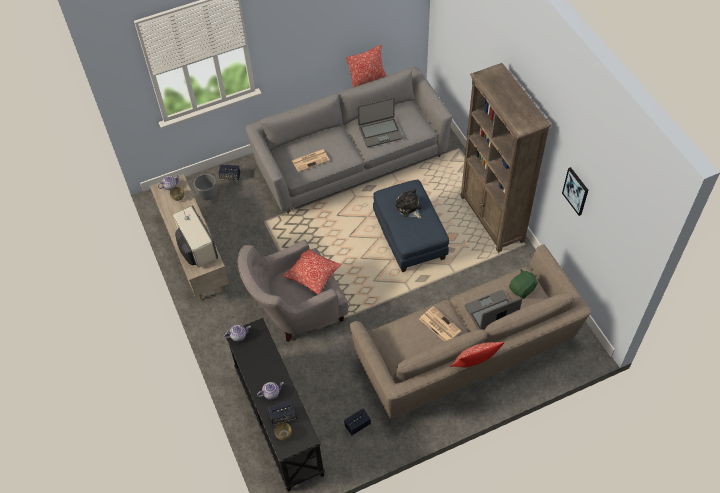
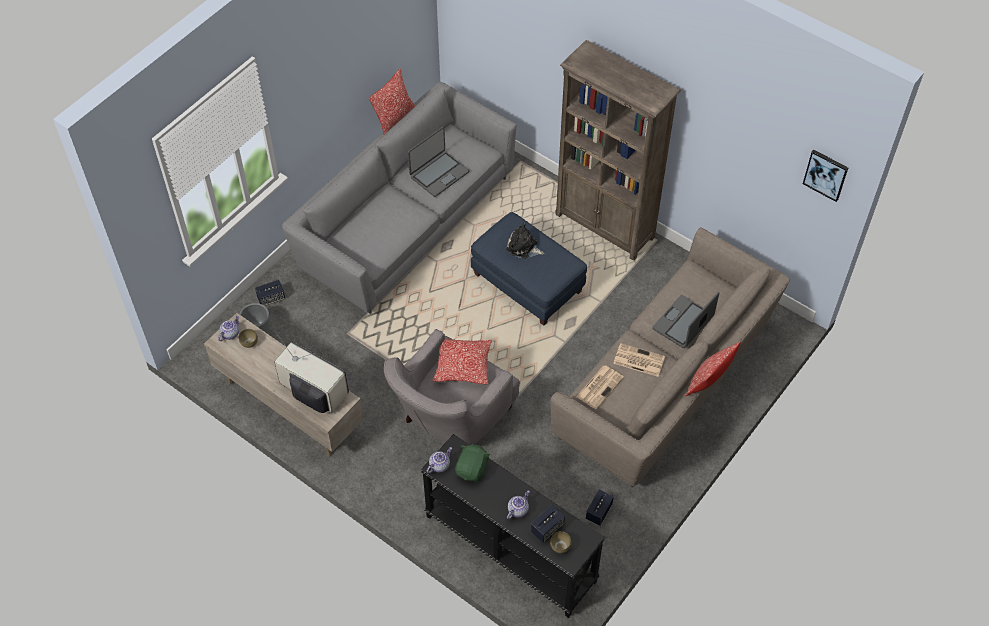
camera: 30 degrees left, 0 degrees up
(311, 160) = (378, 237): newspaper -> newspaper (600, 386)
(522, 289) = (700, 286): green plush toy -> green plush toy (472, 469)
(576, 191) = (728, 152): picture -> picture (826, 174)

